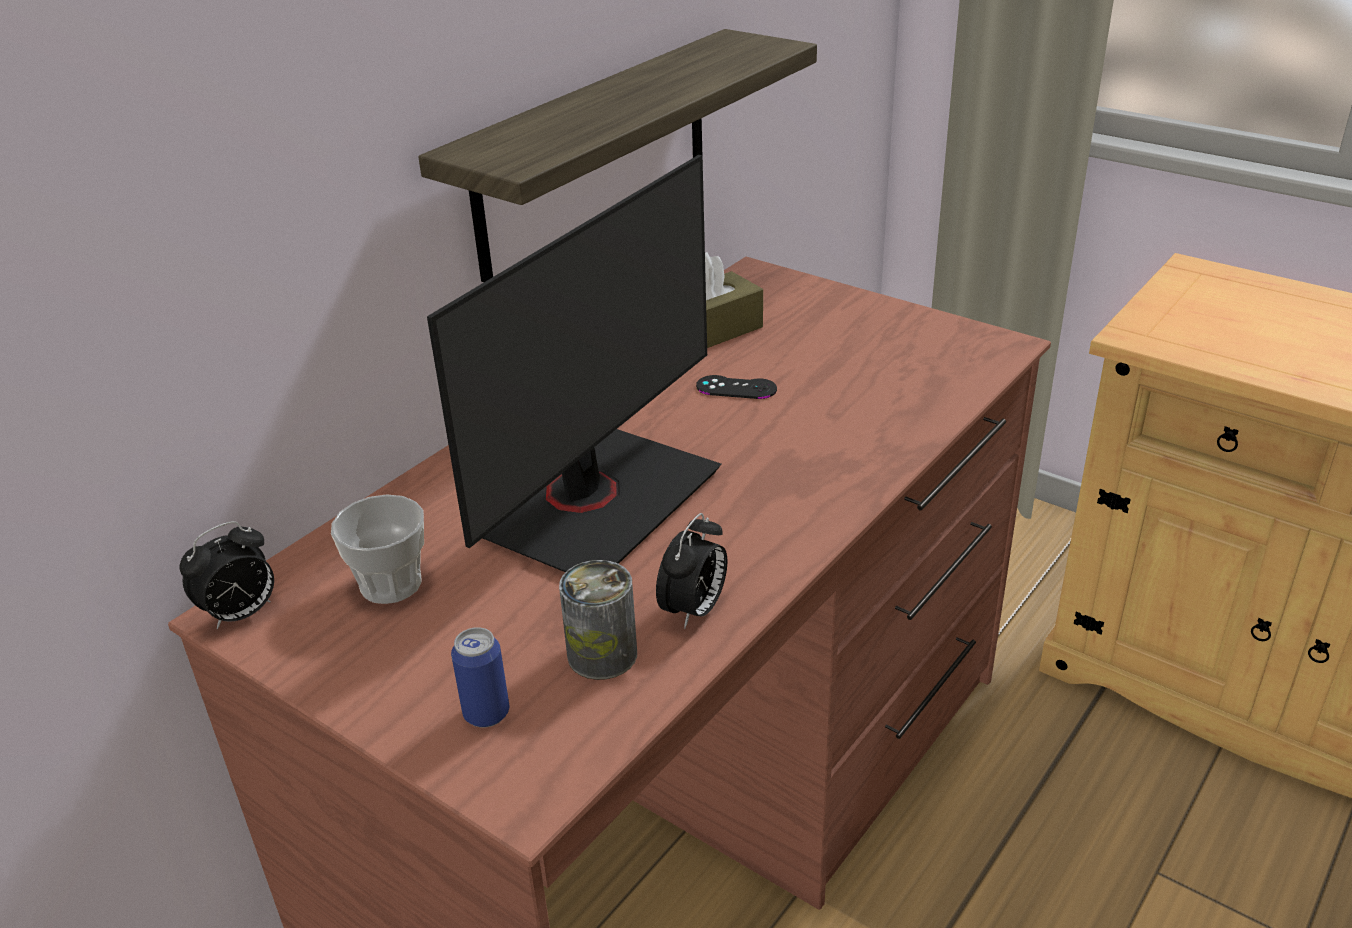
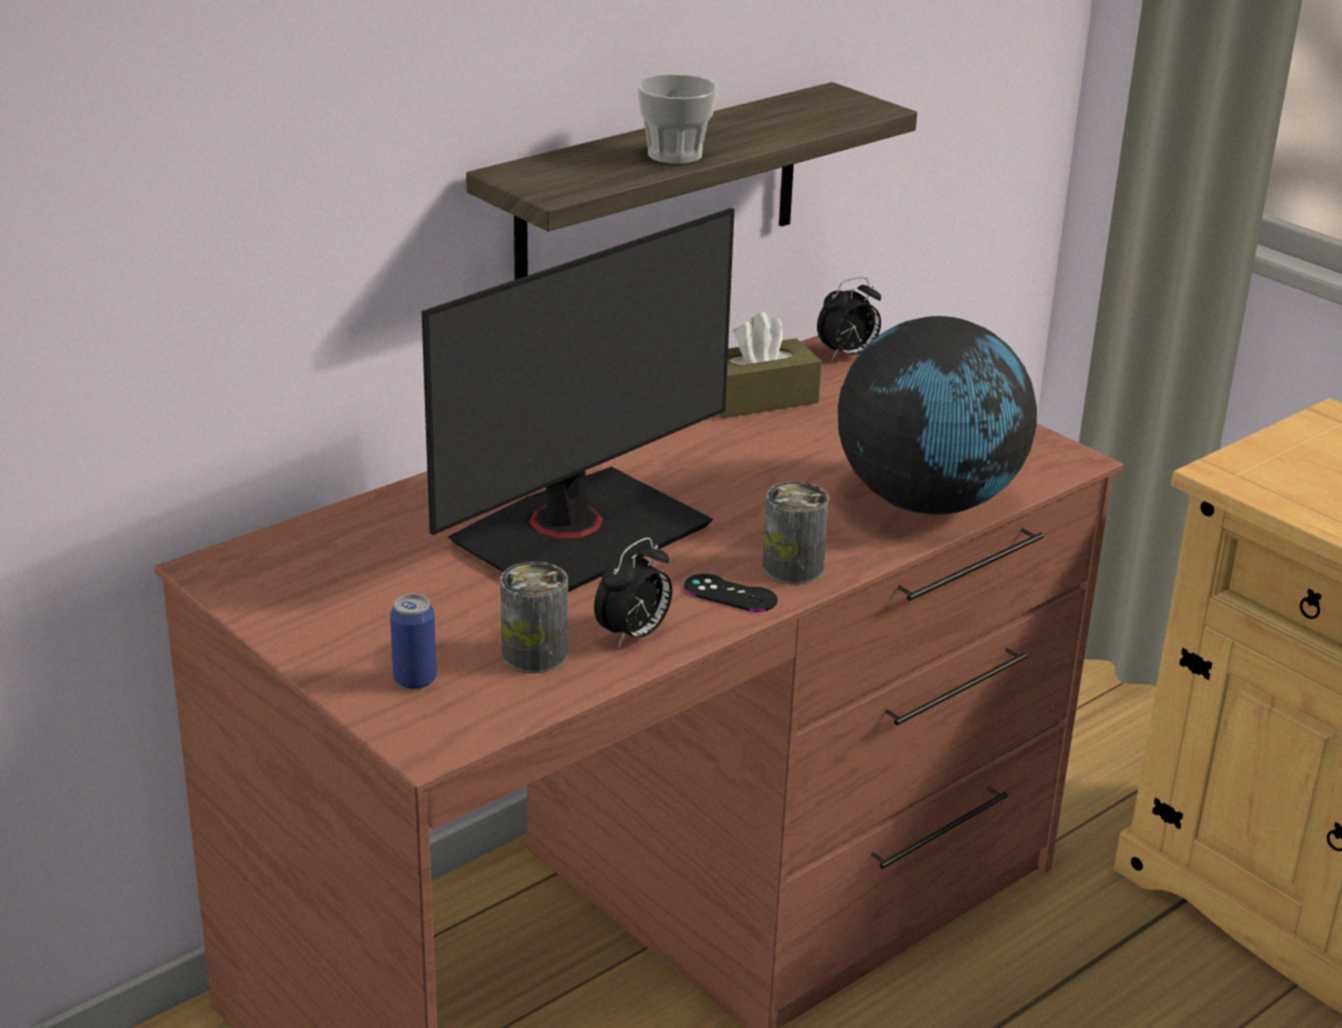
camera: 10 degrees right, 5 degrees down
(241, 614) = (220, 570): alarm clock -> alarm clock (847, 355)
(391, 584) = (362, 568): cup -> cup (675, 155)
(736, 388) = (762, 455): black game controller -> black game controller (730, 594)
(815, 502) = (793, 568): none -> can
(905, 409) = (928, 502): none -> globe

